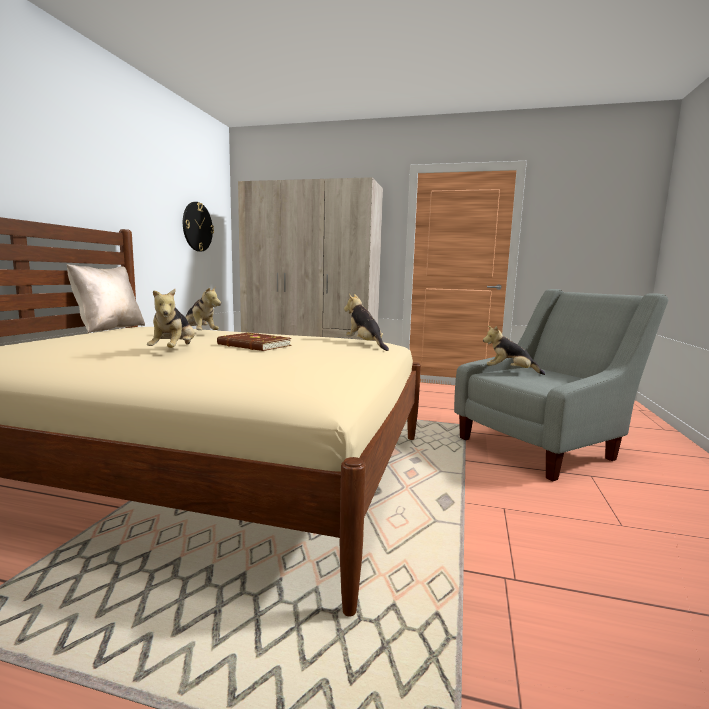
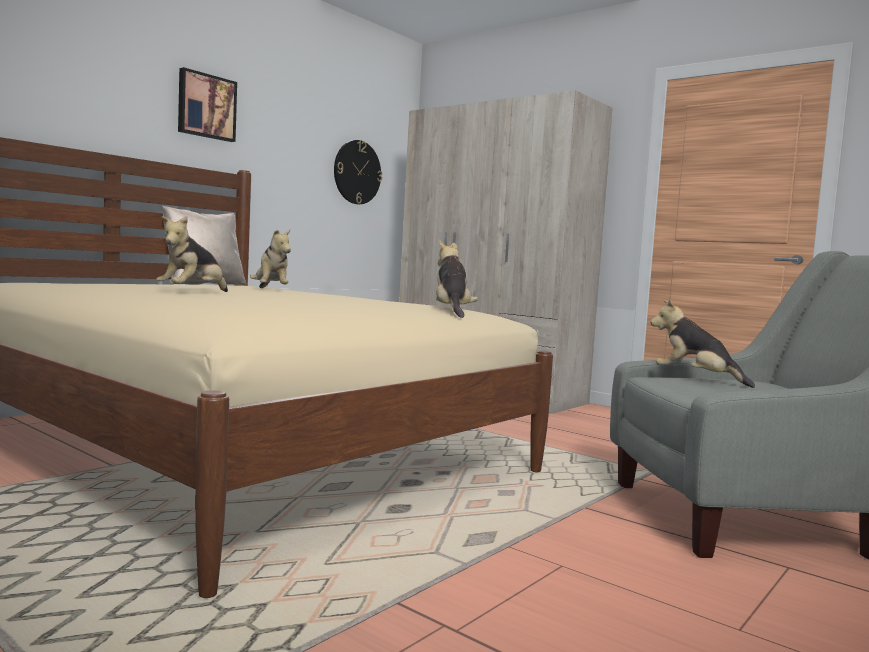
camera: 25 degrees right, 5 degrees down
(87, 173) = (206, 106): none -> picture
(254, 345) = (293, 297): brown book -> none

